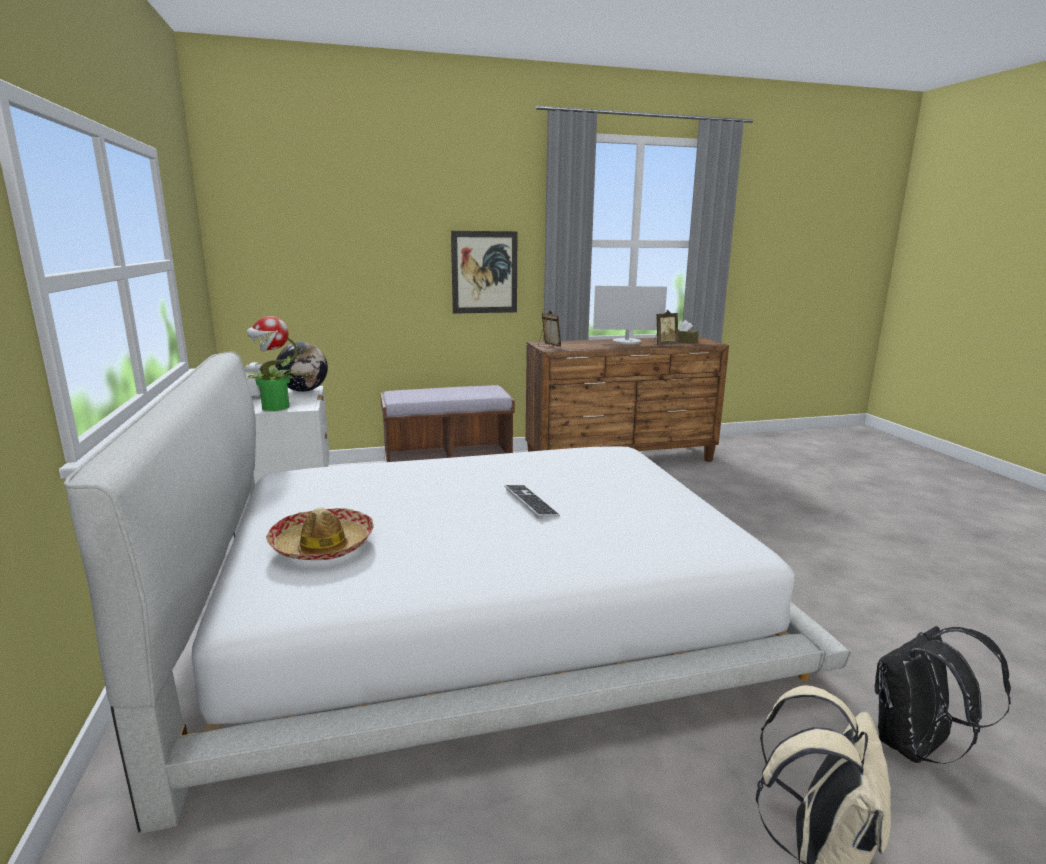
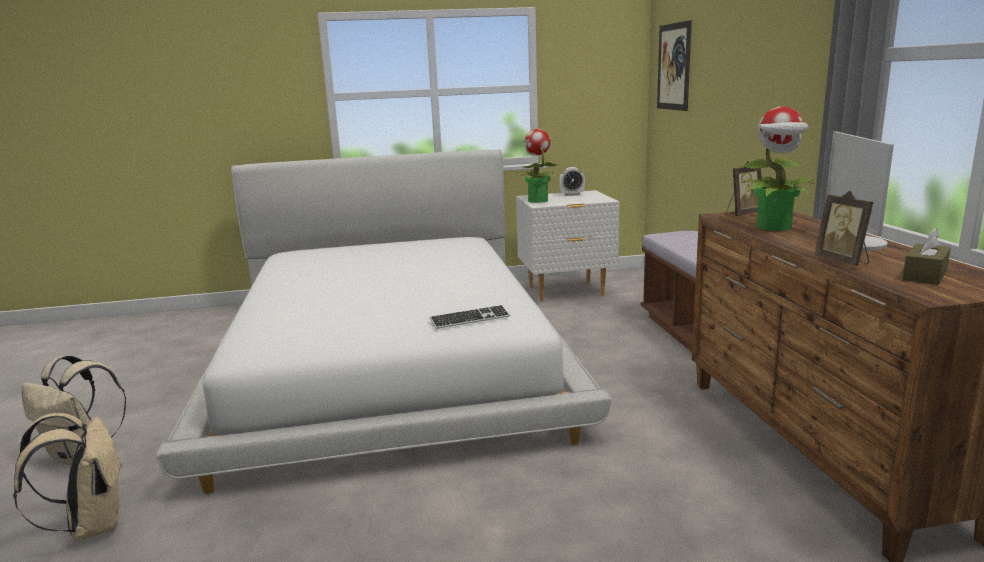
camera: 95 degrees right, 0 degrees up
(304, 391) = (595, 200): globe -> none
(322, 545) = (339, 252): hat -> none
(484, 272) = (790, 102): picture -> picture (673, 67)
(530, 502) = (372, 287): keyboard -> keyboard (470, 319)
(587, 345) = (774, 227): none -> potted plant
(915, 747) = (91, 526): black backpack -> beige backpack

